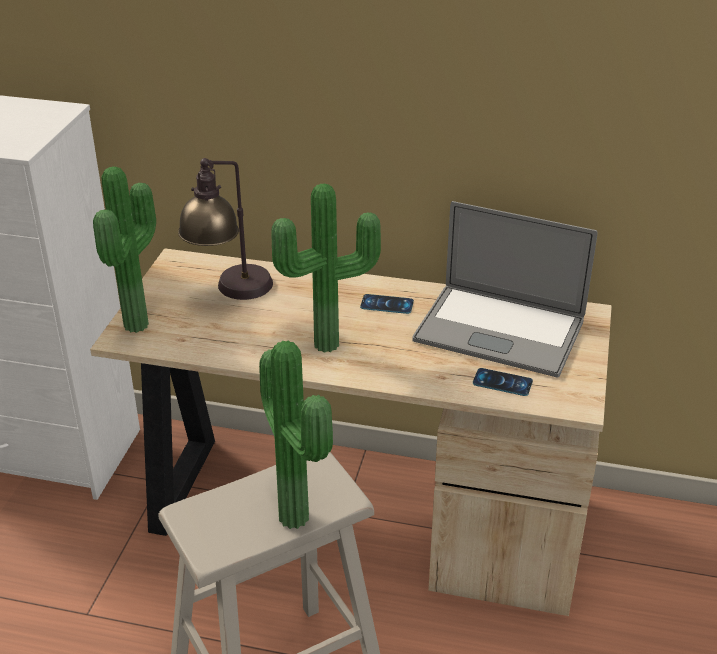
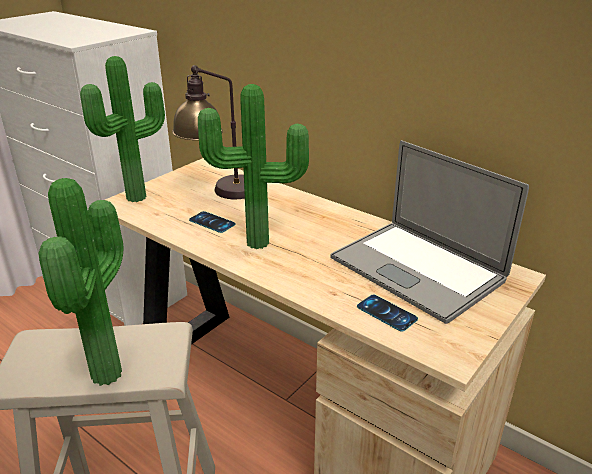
camera: 25 degrees right, 5 degrees down
(387, 304) = (332, 226): phone -> phone (212, 222)

